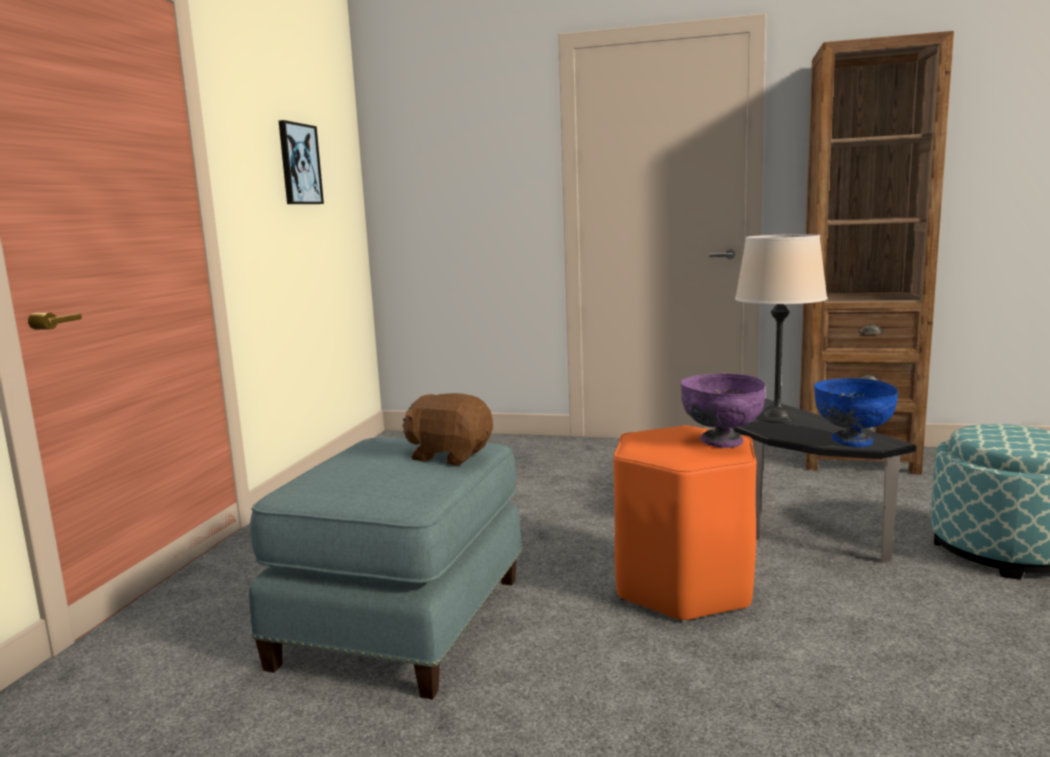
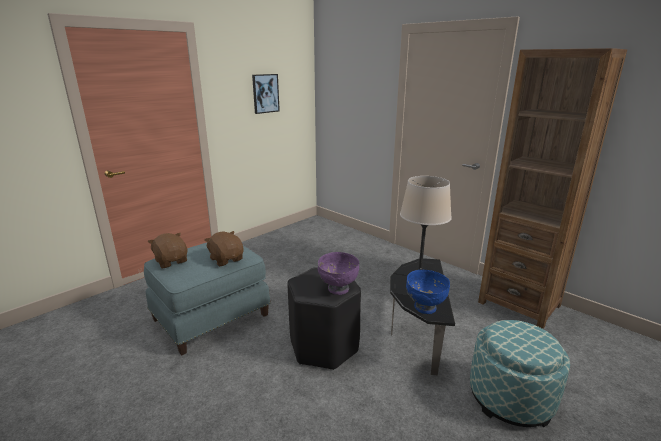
camera: 30 degrees right, 10 degrees up
(330, 484) = (171, 261): none -> brown plush toy
(684, 587) = (324, 346): orange stool -> black stool

